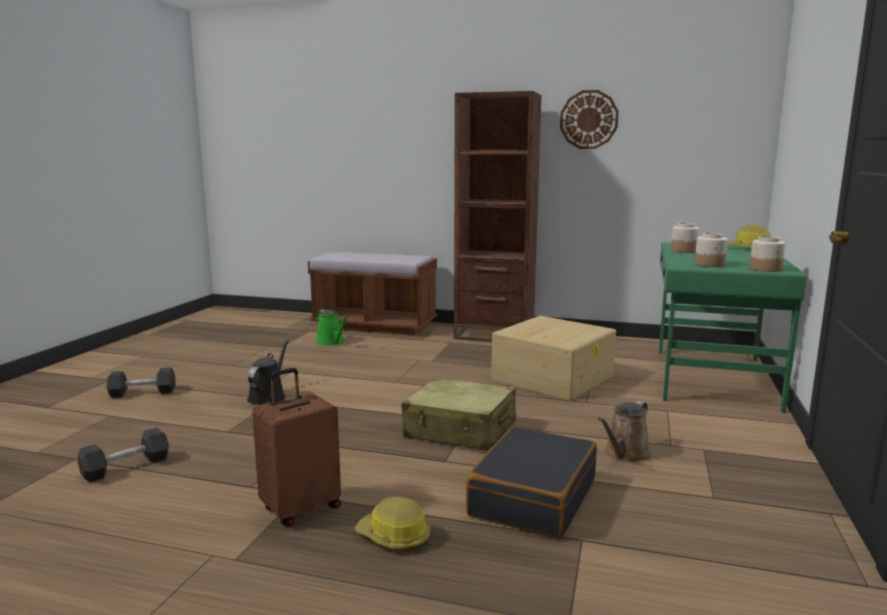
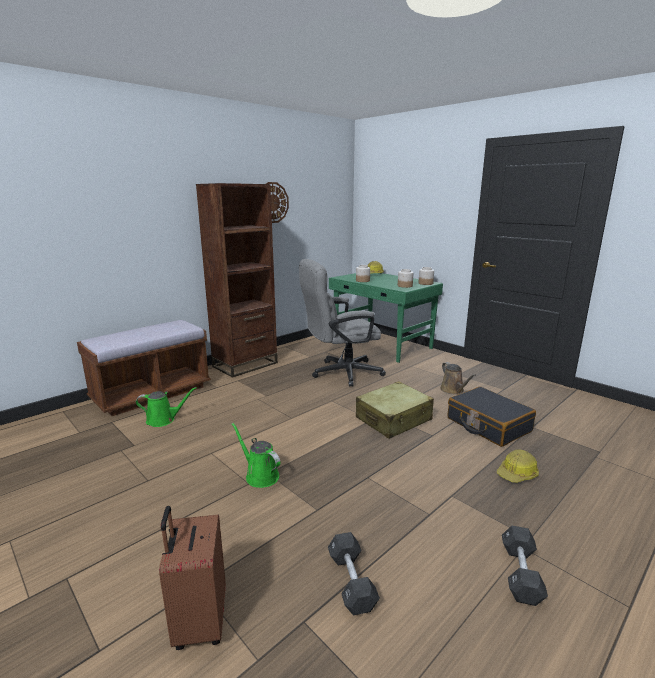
camera: 60 degrees left, 5 degrees up
(142, 393) = (153, 553): black dumbbell -> black dumbbell (520, 574)
(268, 397) = (260, 475): black watering can -> green watering can
(300, 508) = (471, 499): brown suitcase -> brown suitcase (199, 622)
(553, 377) = (340, 373): beige storage box -> grey office chair

